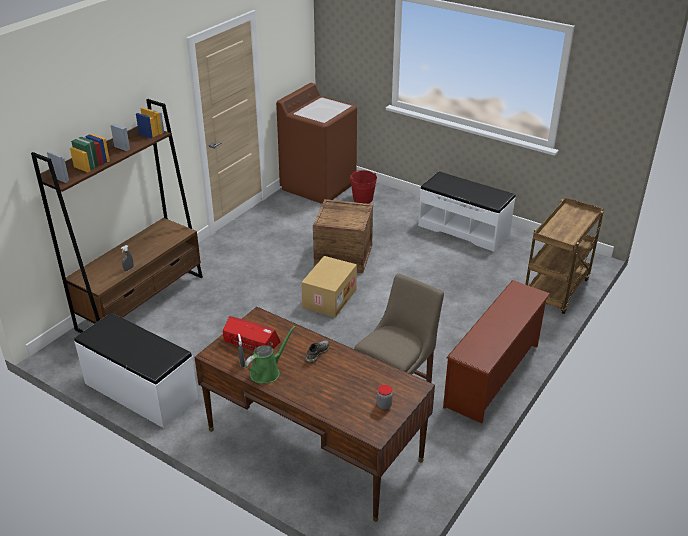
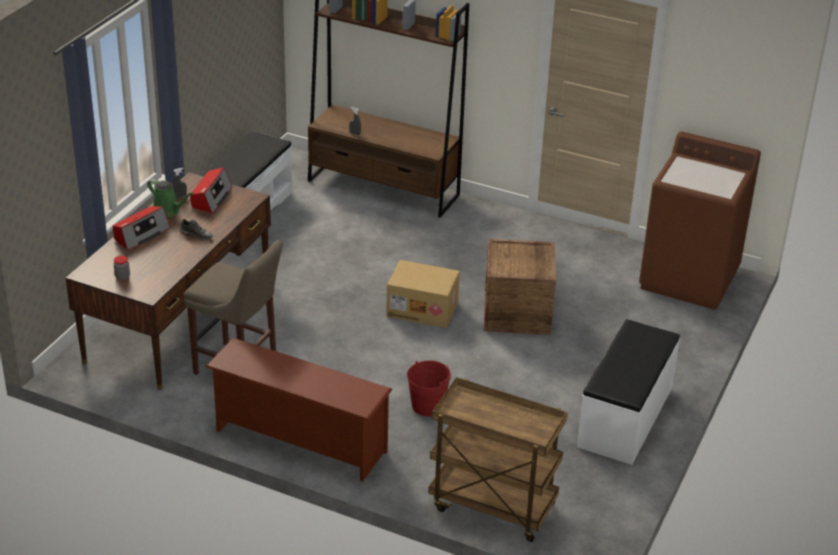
camera: 80 degrees right, 0 degrees up
(307, 392) = (141, 234): none -> radio
(363, 199) = (671, 319): red bucket -> red bucket (427, 406)

